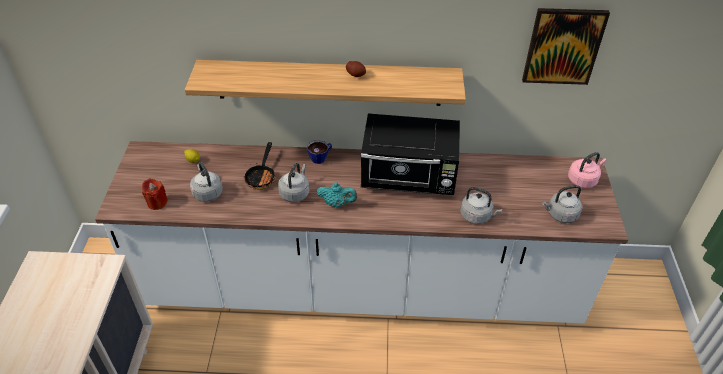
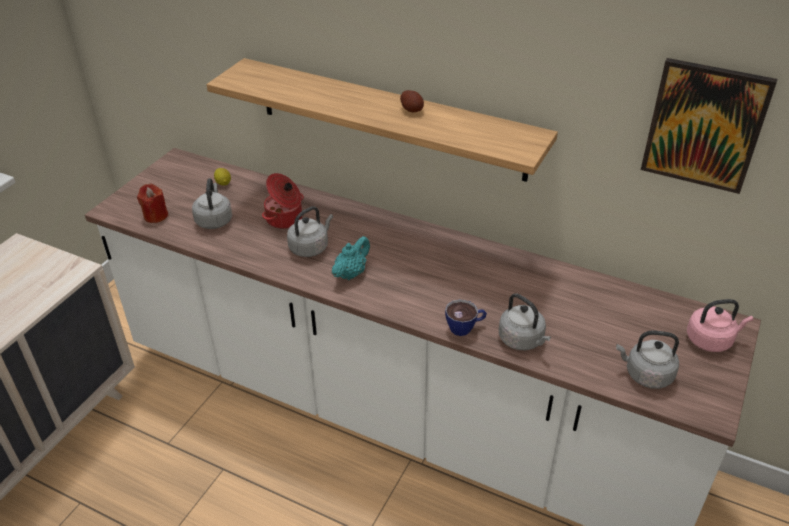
camera: 25 degrees right, 5 degrees down
(262, 176) = (285, 219): frying pan -> cooking pot
(321, 157) = (367, 217): cup -> cup (465, 327)
(337, 204) = (351, 273): turquoise teapot -> turquoise teapot turned 90 degrees counterclockwise
(409, 178) = (461, 269): black microwave -> none

